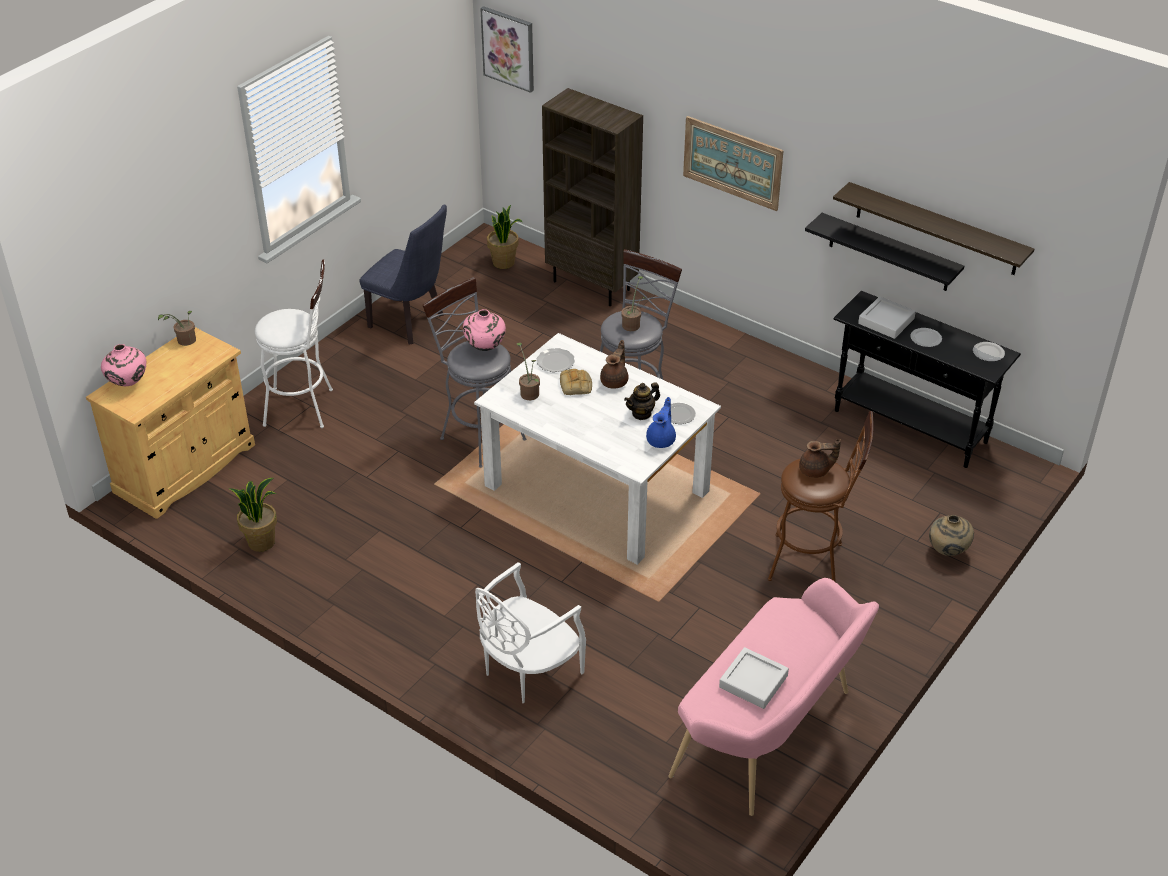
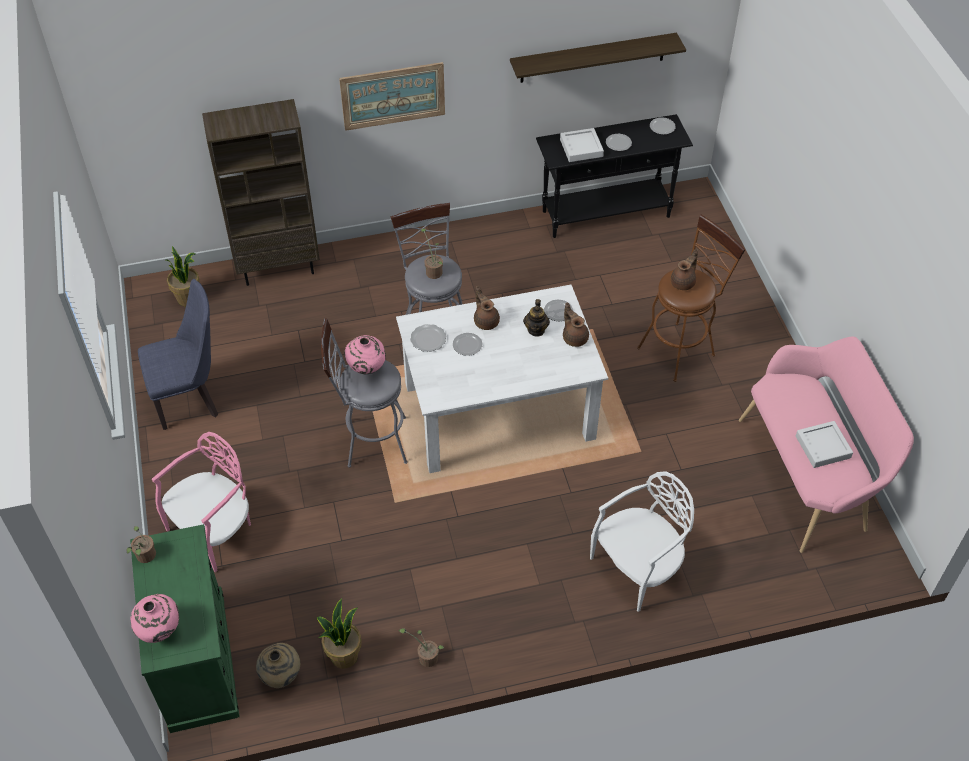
camera: 50 degrees left, 10 degrees up
(185, 468) = (198, 660): beige cabinet -> green cabinet
(305, 407) = (214, 530): white stool -> pink chair
(508, 48) = (118, 109): picture -> none
(528, 670) = (638, 568): white chair -> white chair turned 120 degrees counterclockwise
(529, 392) = (446, 375): potted plant -> potted plant (425, 657)
(576, 385) = (468, 345): bread -> plate
(661, 440) = (574, 337): blue teapot -> brown teapot
(889, 253) = (553, 96): black shelf -> none
(947, 552) = (732, 279): beige vase -> beige vase (281, 676)

